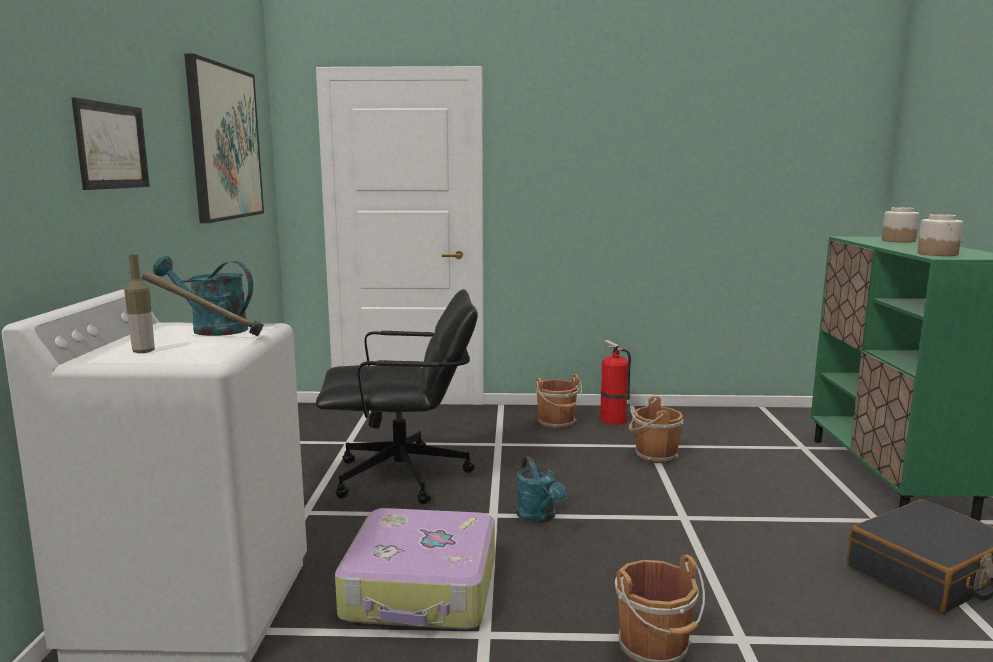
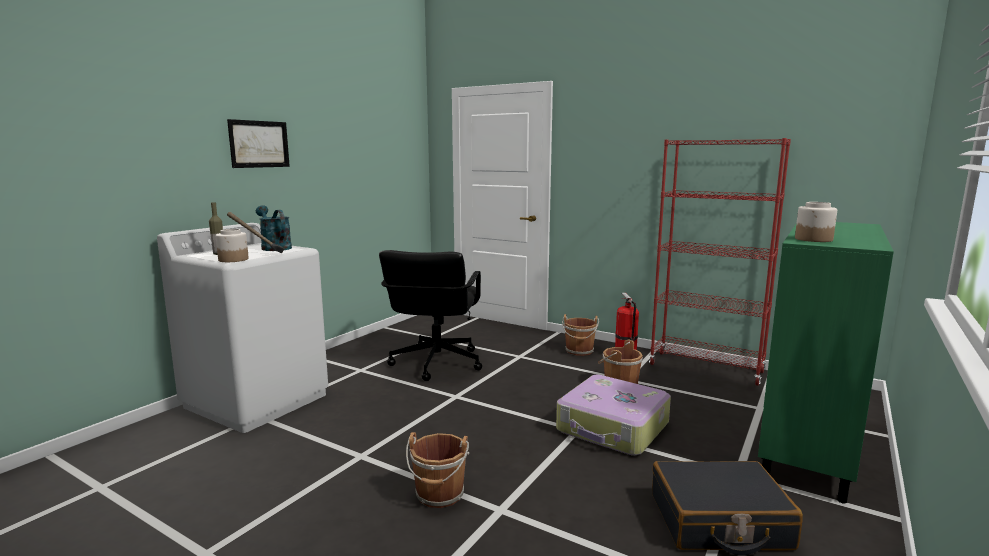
camera: 30 degrees right, 0 degrees up
(224, 143) = (370, 140): picture -> none
(403, 477) = (435, 363): black office chair -> black office chair turned 75 degrees clockwise
(422, 589) = (363, 424): suitcase -> suitcase (613, 428)
(539, 517) = (481, 405): turquoise watering can -> none
(705, 416) = (706, 368): none -> red bookcase
(898, 241) = (845, 227): jar -> jar (234, 259)

